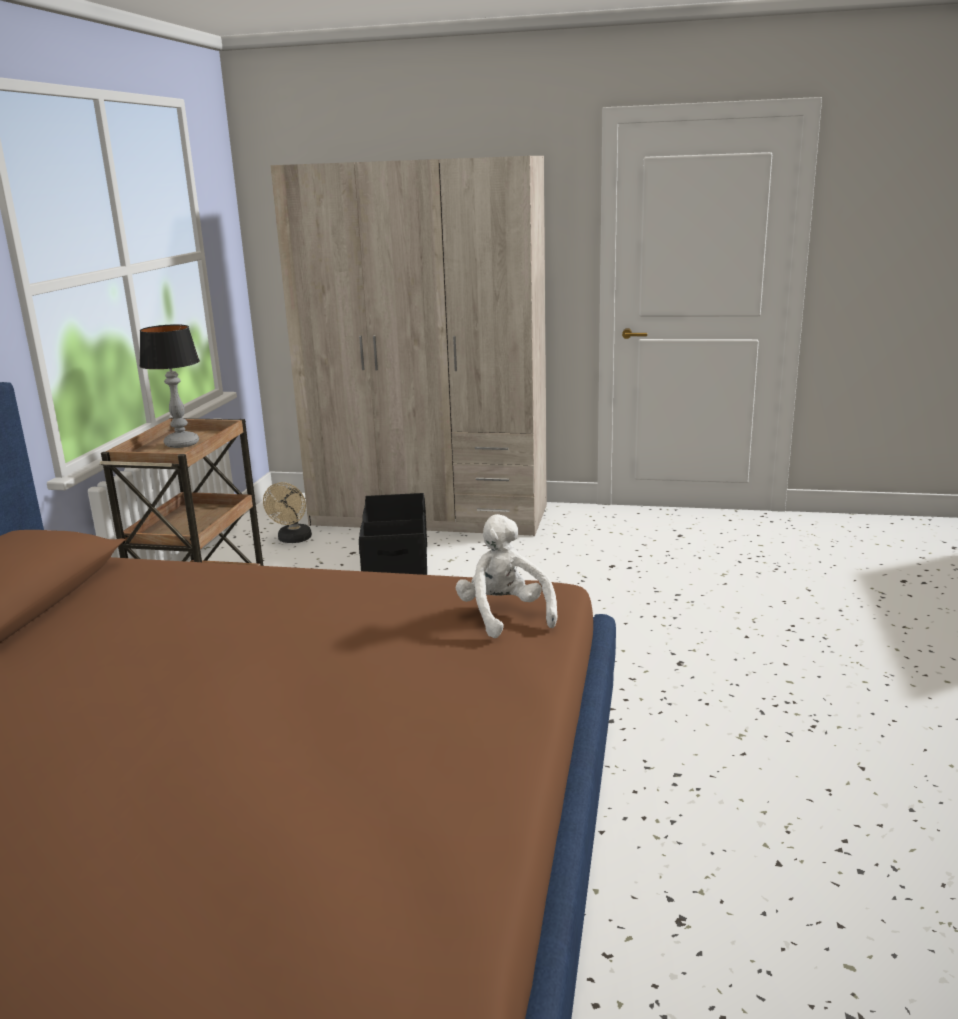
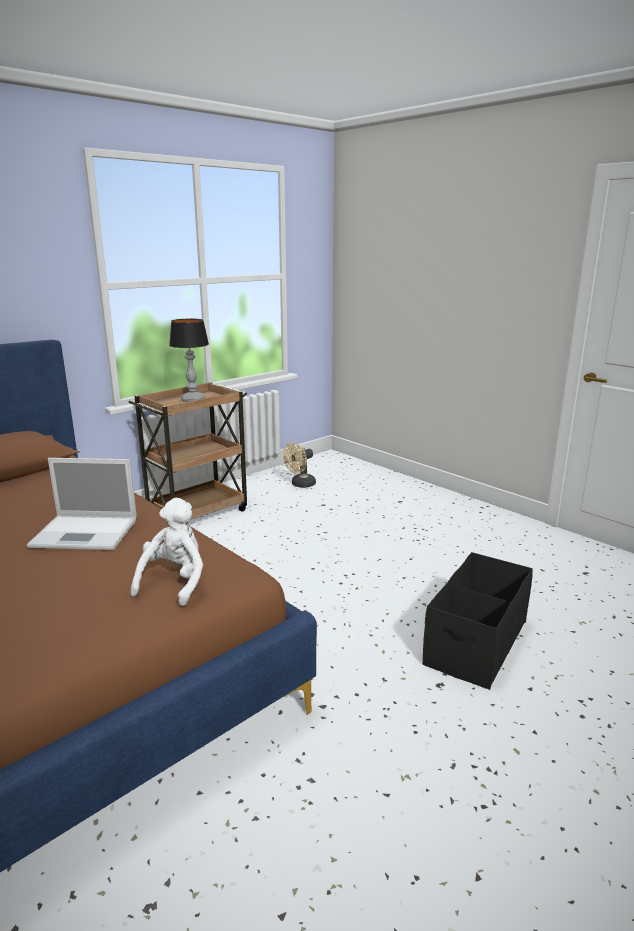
camera: 35 degrees right, 0 degrees up
(315, 612) = (87, 533): none -> laptop
(396, 571) = (332, 526): black storage box -> black storage box (475, 643)
(430, 515) = (406, 494): beige wardrobe -> none

